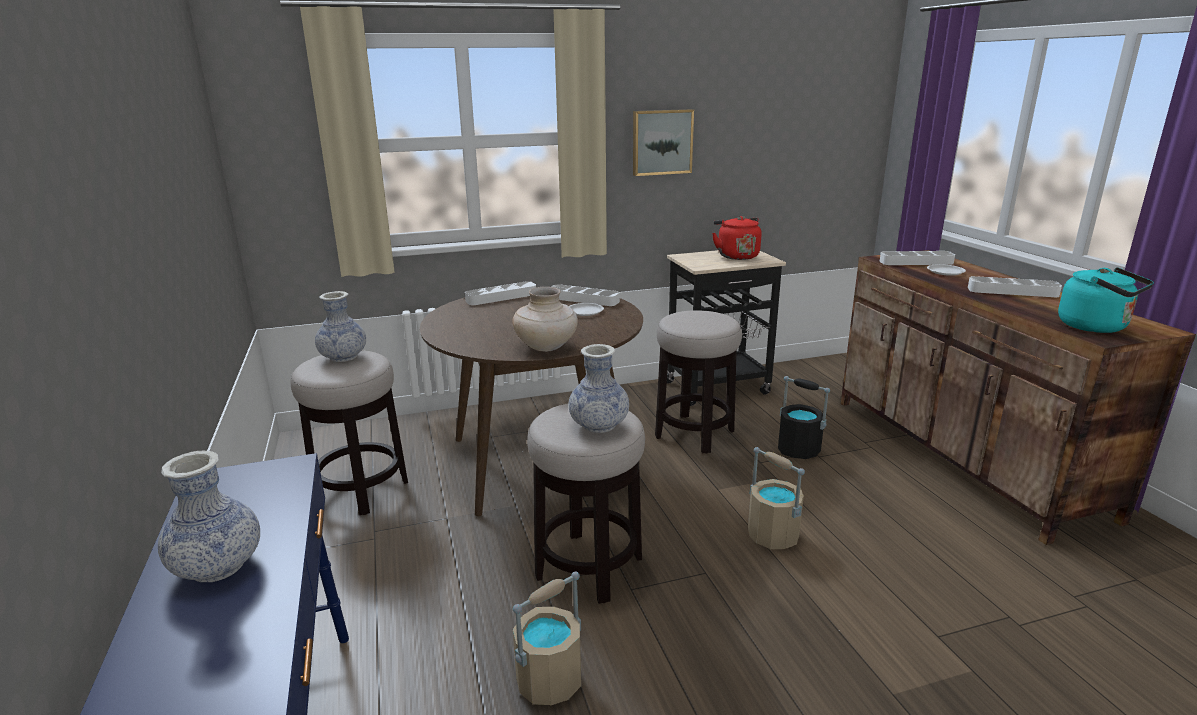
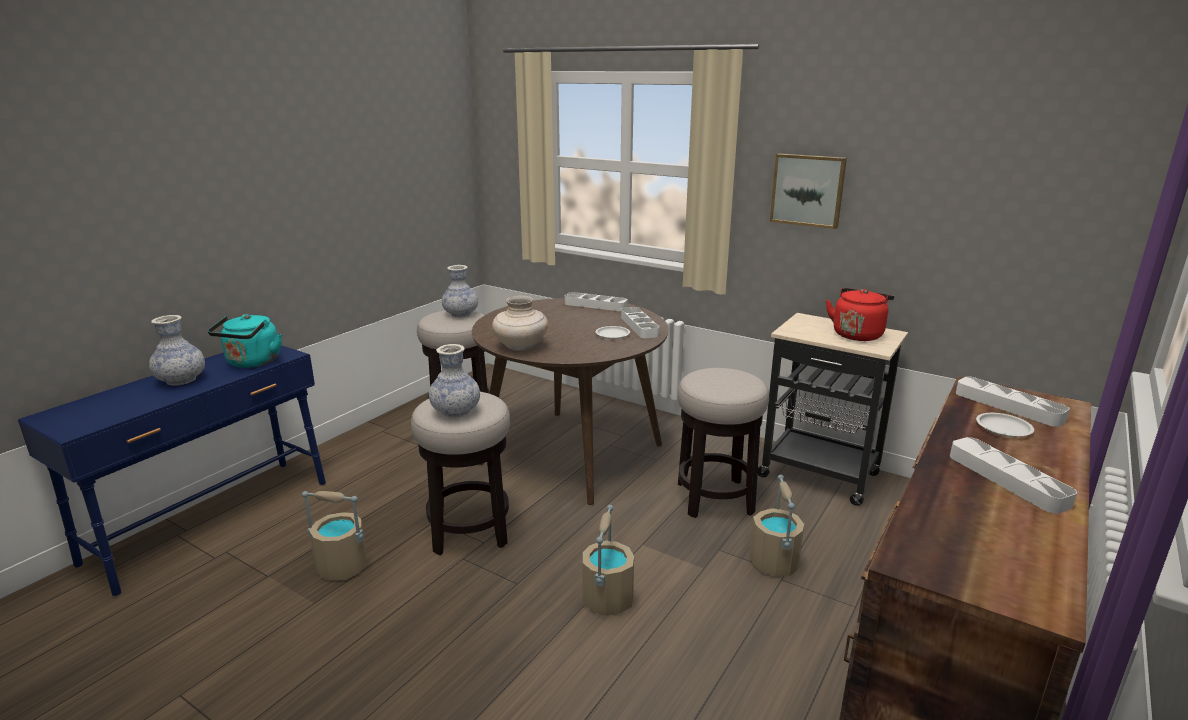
camera: 50 degrees right, 0 degrees up
(798, 450) = (774, 563): black bucket -> beige bucket
(1096, 327) = (955, 554): turquoise kettle -> turquoise kettle (252, 363)

